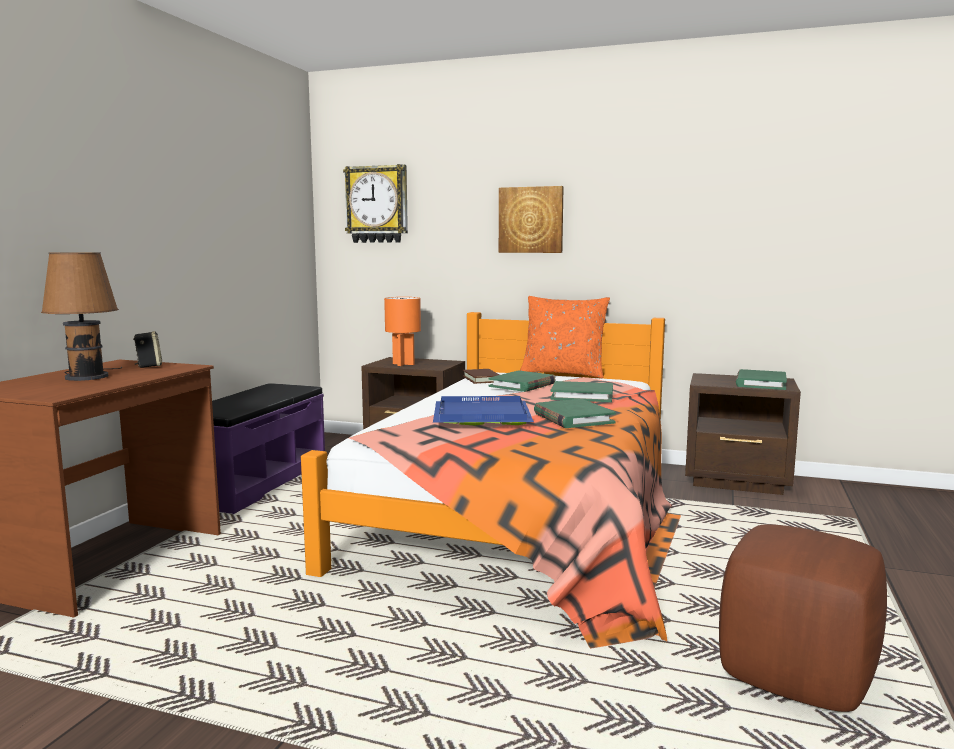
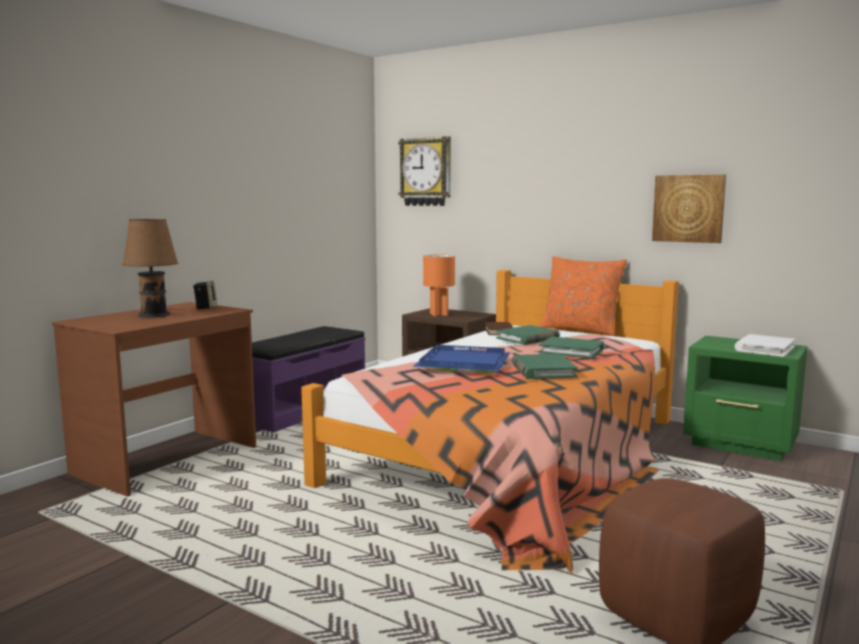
camera: 15 degrees right, 0 degrees up
(531, 220) = (556, 186): picture -> picture (688, 208)
(738, 481) = (741, 444): brown nightstand -> green nightstand
(760, 383) = (764, 349): green book -> white book

